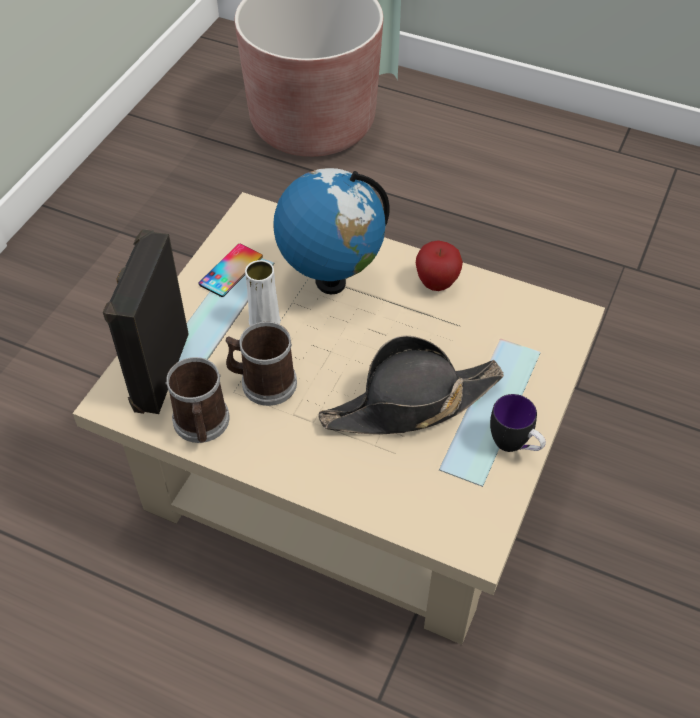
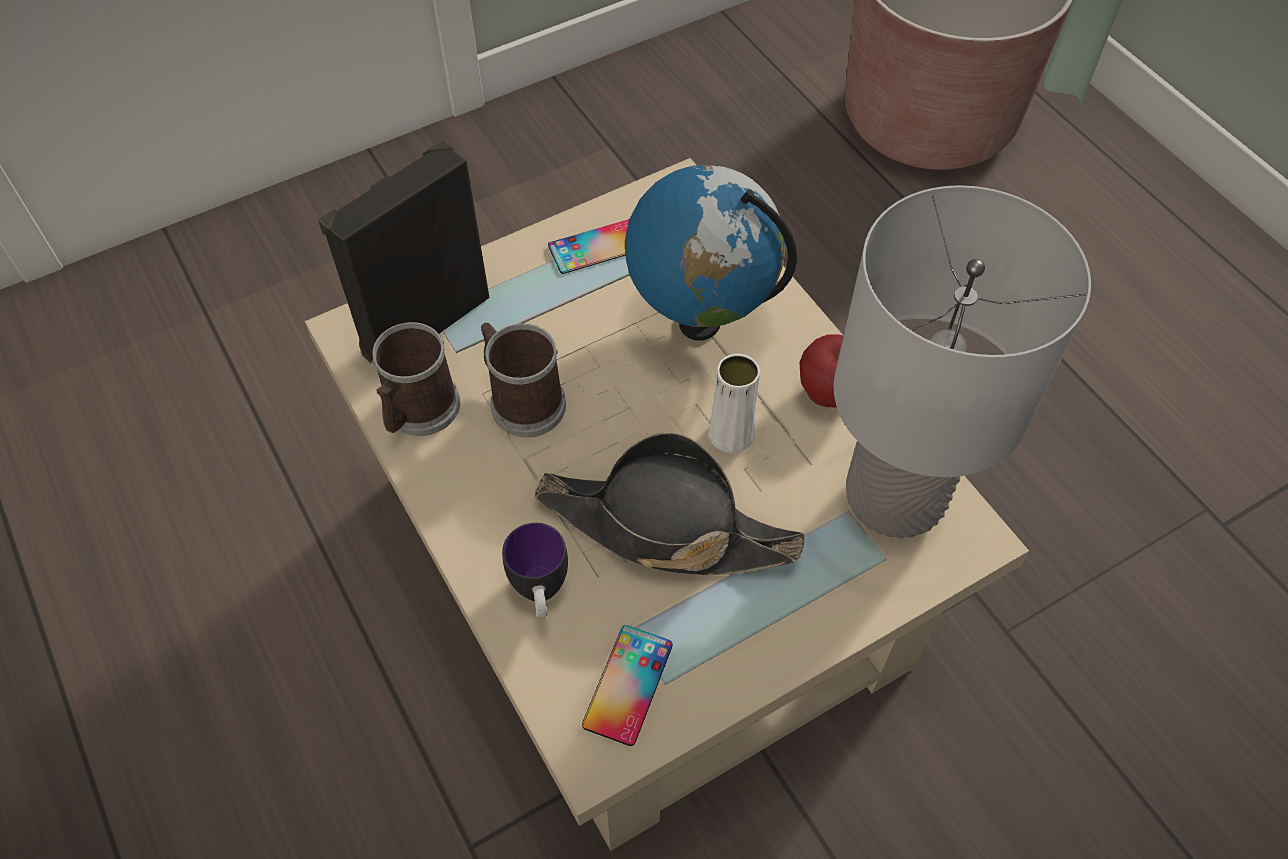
camera: 35 degrees right, 5 degrees up
(264, 321) = (584, 328): white vase -> white vase (731, 434)
(463, 498) = (628, 684): none -> phone
(515, 446) = (747, 659): mug -> mug (540, 595)
(520, 321) = (894, 503): none -> grey table lamp

